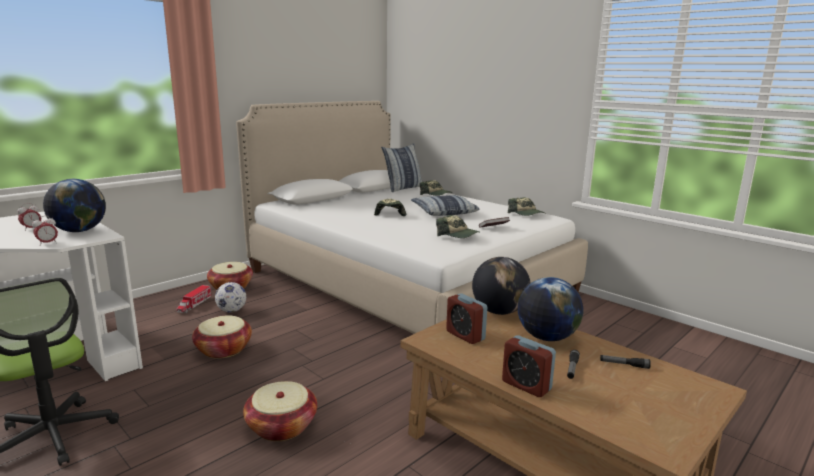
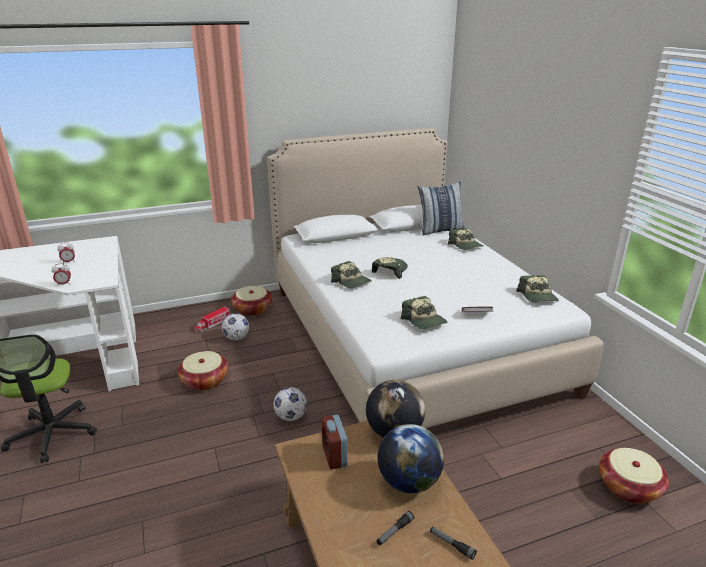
camera: 25 degrees right, 10 degrees up
(79, 231) = (95, 271): globe -> none
(282, 426) = (197, 477): basket -> basket (628, 487)
(343, 357) = (291, 416): none -> football
(363, 222) = (351, 282): none -> cap
(443, 212) = (447, 278): pillow -> none
(526, 385) = (332, 538): alarm clock -> none

